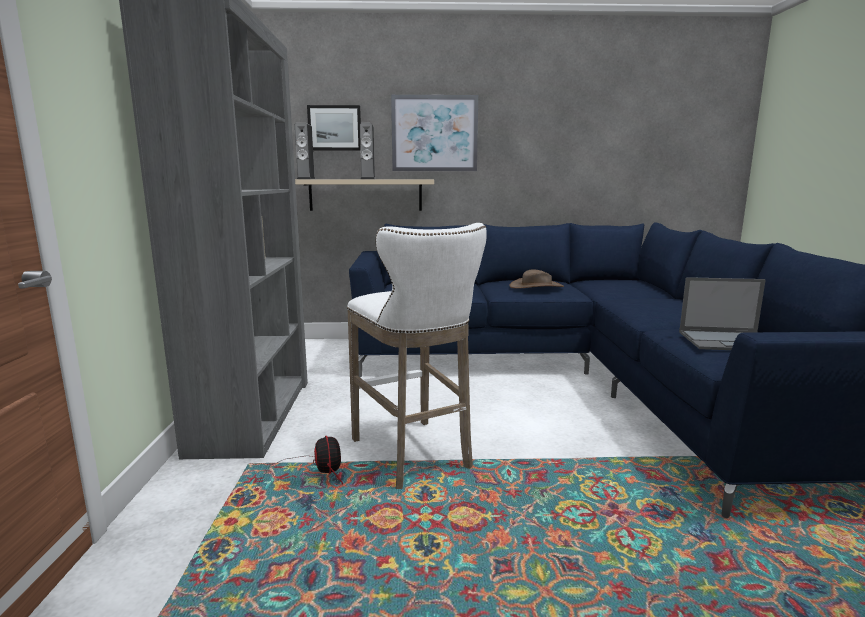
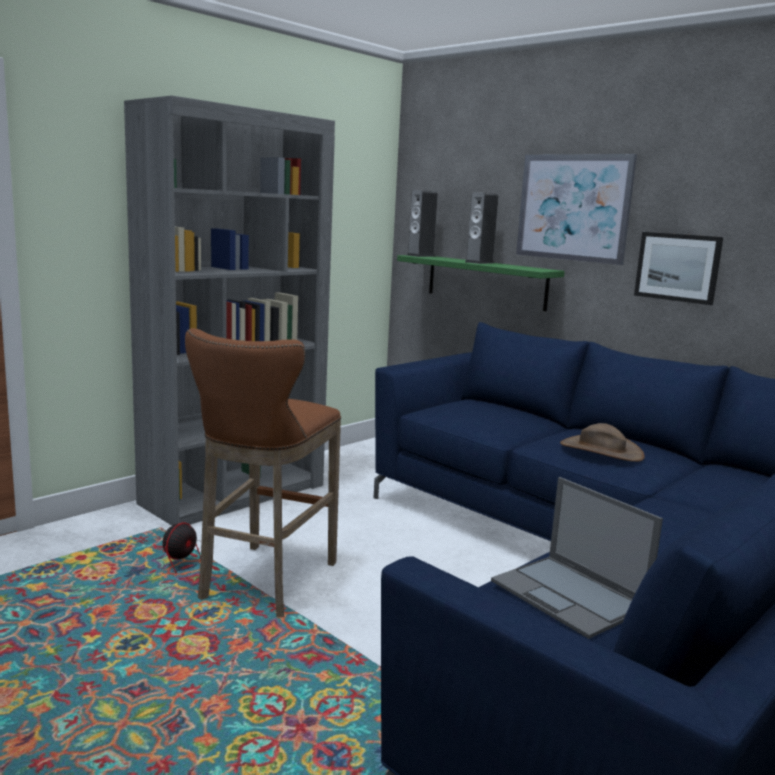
camera: 45 degrees right, 0 degrees up
(334, 128) = (464, 196): picture -> picture (677, 267)
(365, 195) = (486, 282): beige shelf -> green shelf
(414, 456) = (265, 583): white stool -> brown stool

